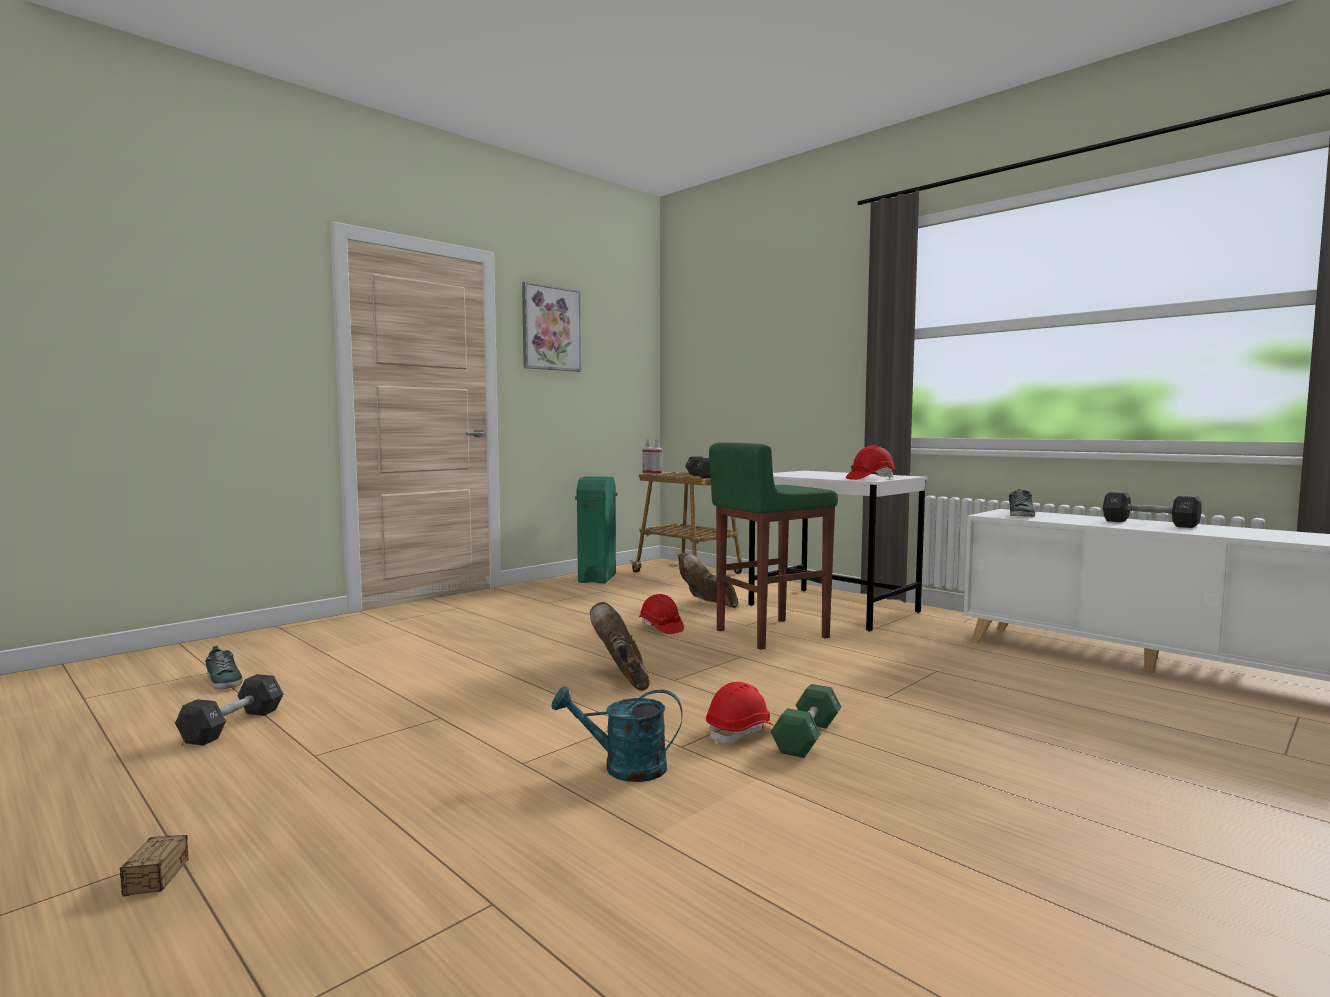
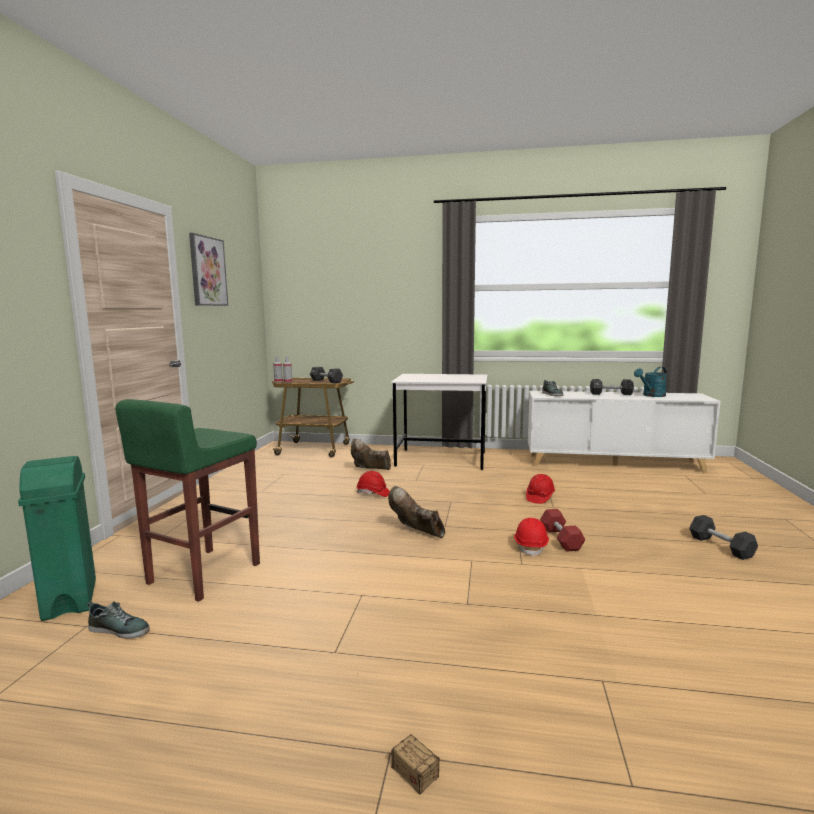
camera: 35 degrees left, 5 degrees up
(233, 725) = (219, 659): black dumbbell -> black dumbbell (721, 546)
(596, 578) = (259, 465): green trash can -> green trash can (69, 600)
(623, 768) = (519, 586): turquoise watering can -> turquoise watering can (651, 395)
(769, 633) = (438, 483): green stool -> green stool (202, 574)
(807, 737) = (561, 539): green dumbbell -> red dumbbell
(870, 479) = (472, 380): red hard hat -> red hard hat (540, 497)

